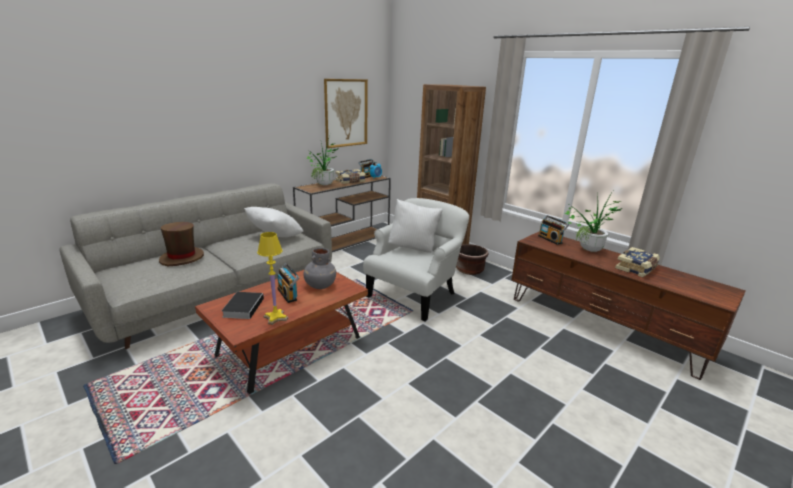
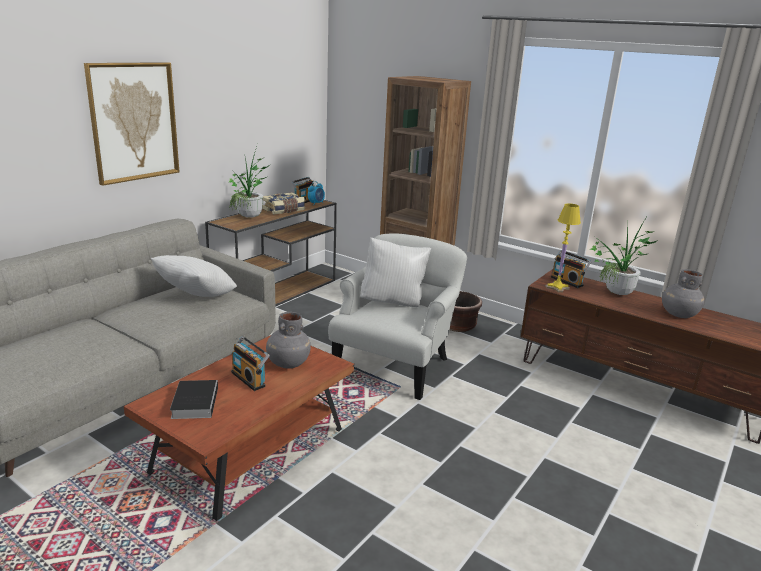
camera: 10 degrees left, 0 degrees up
(182, 258) = (73, 337): brown hat -> none
(275, 317) = (246, 412): yellow table lamp -> yellow table lamp (557, 287)
(346, 113) = (273, 114): picture -> picture (134, 122)
(636, 268) = (678, 314): book -> grey vase

